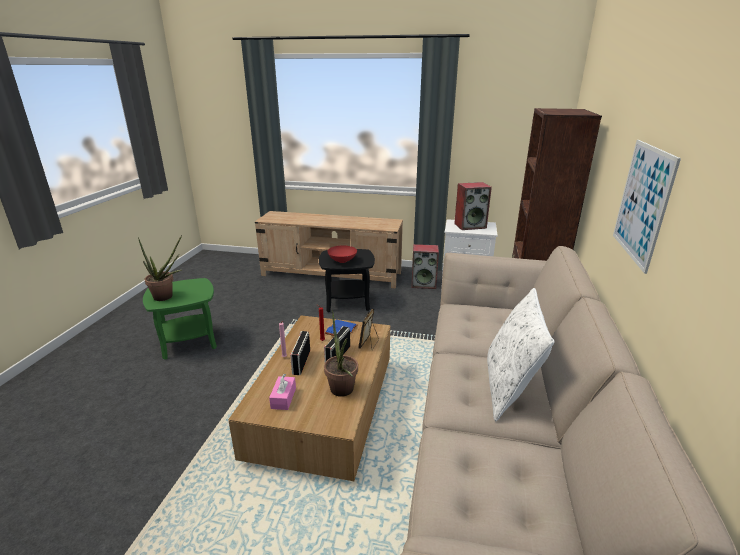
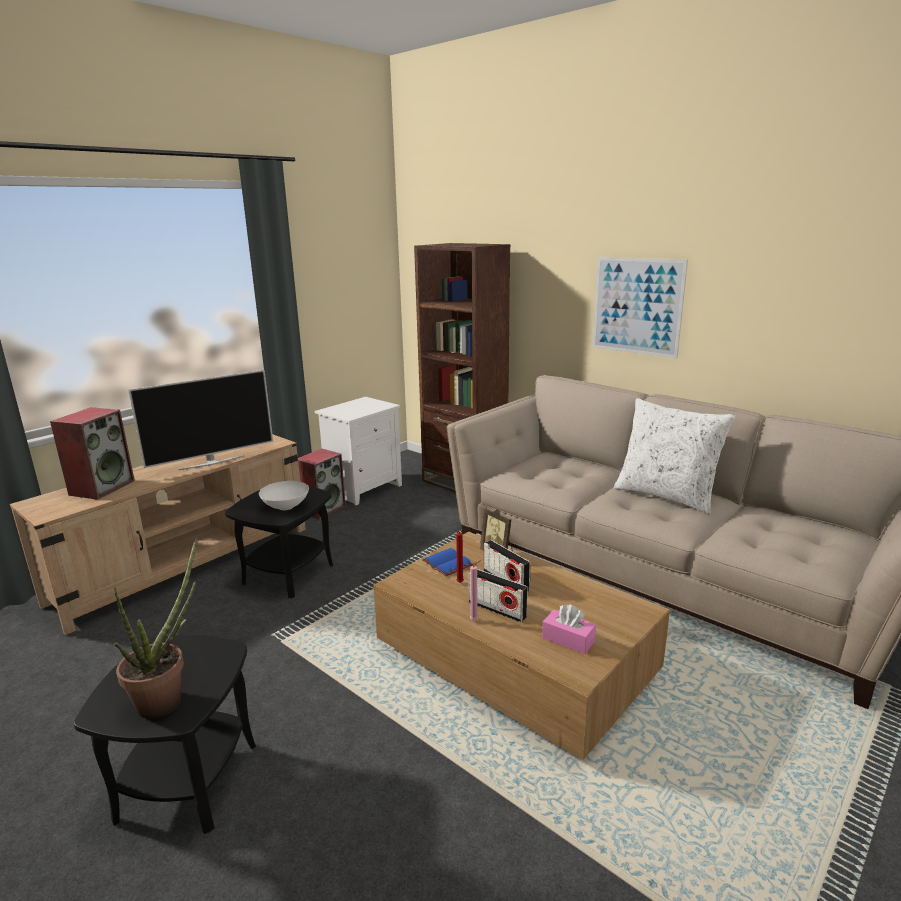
camera: 60 degrees left, 5 degrees down
(189, 342) = (188, 781): green side table -> black side table
(342, 261) = (286, 507): red bowl -> white bowl
(342, 392) = (583, 595): potted plant -> none
(346, 224) = (211, 462): none -> television
(470, 226) = (355, 407): speaker -> speaker (102, 487)

